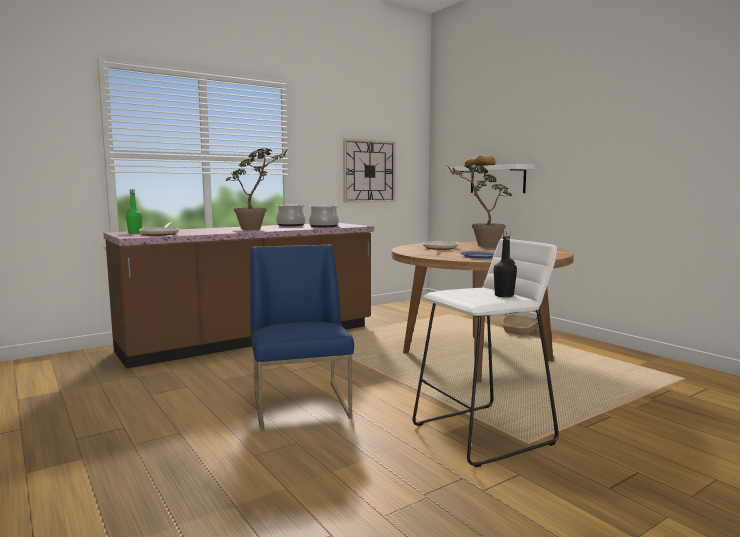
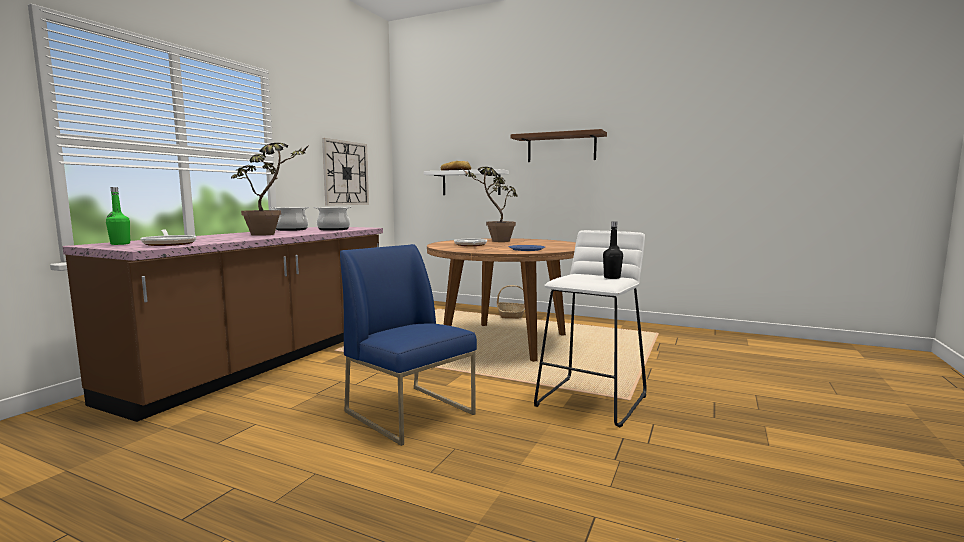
camera: 30 degrees left, 0 degrees up
(592, 136) = (561, 147): none -> brown shelf

